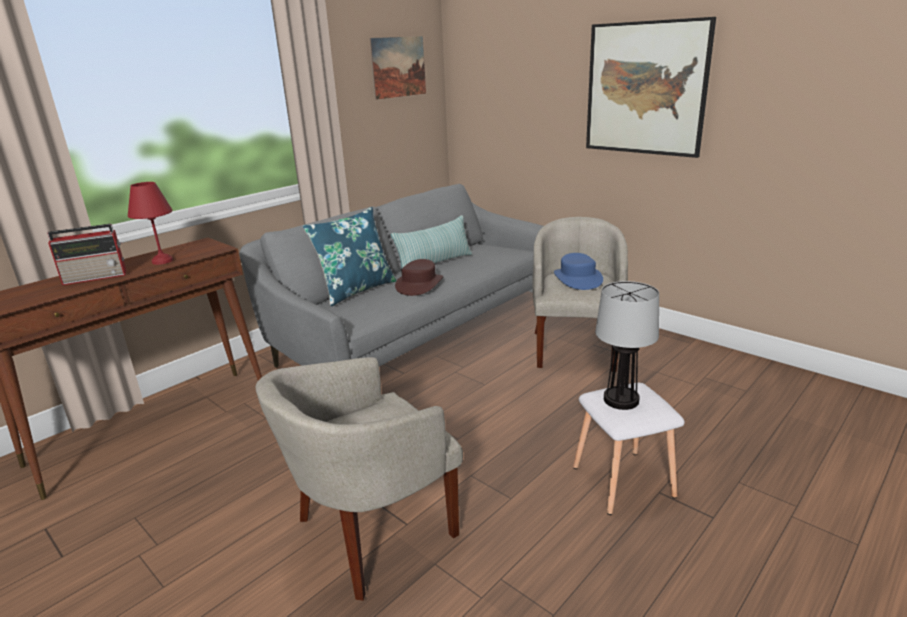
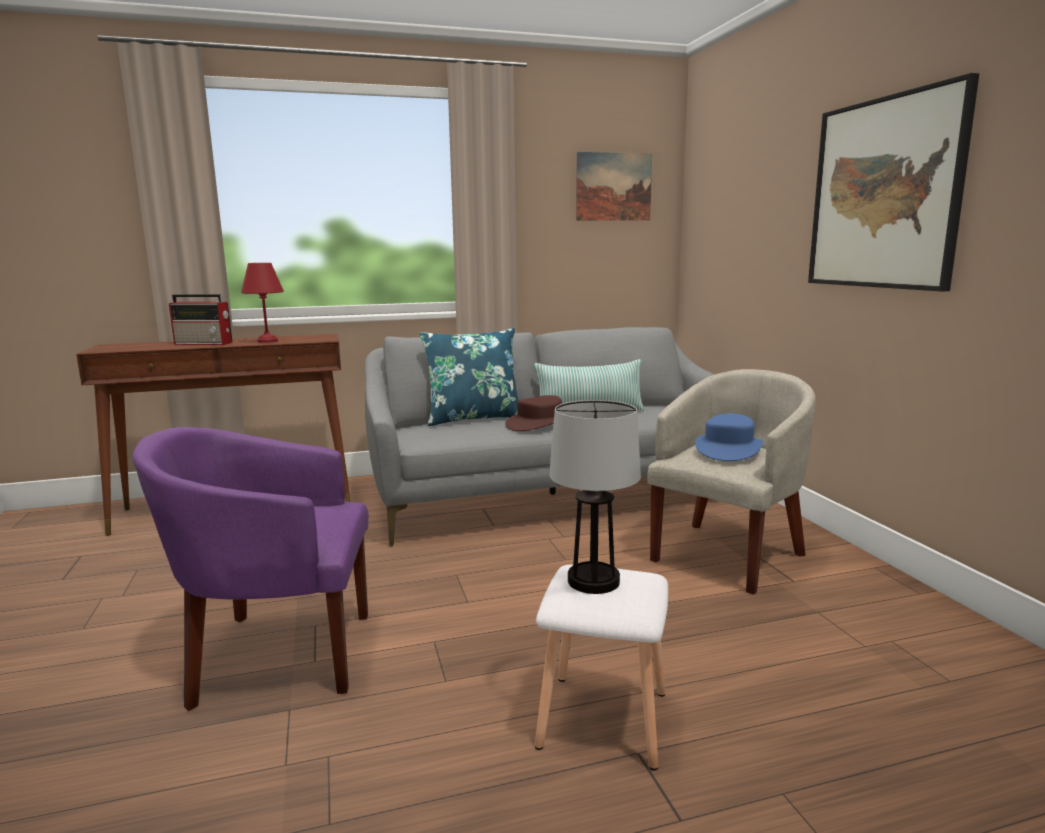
camera: 30 degrees right, 10 degrees down
(372, 532) = (276, 655): beige armchair -> purple armchair

